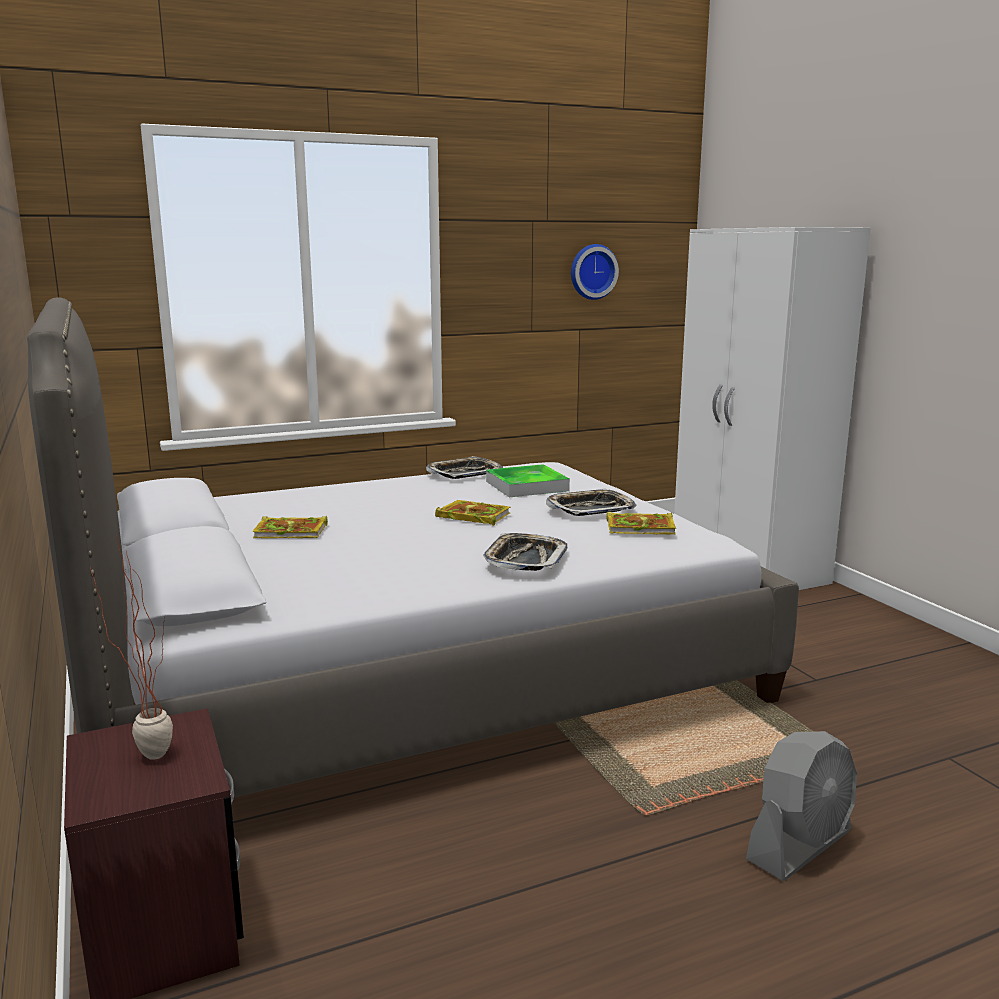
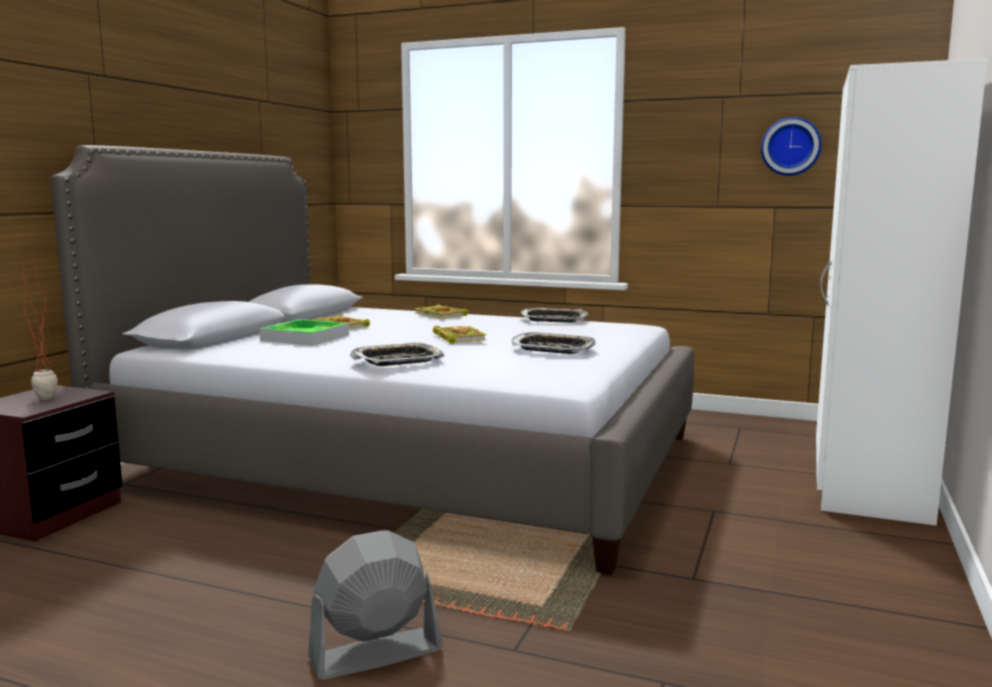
camera: 45 degrees right, 5 degrees down
(527, 486) = (566, 332): tray -> tray (305, 337)
(642, 528) = (537, 363): book -> book (441, 315)
(800, 845) = (375, 653): grey fan -> grey fan turned 150 degrees clockwise

